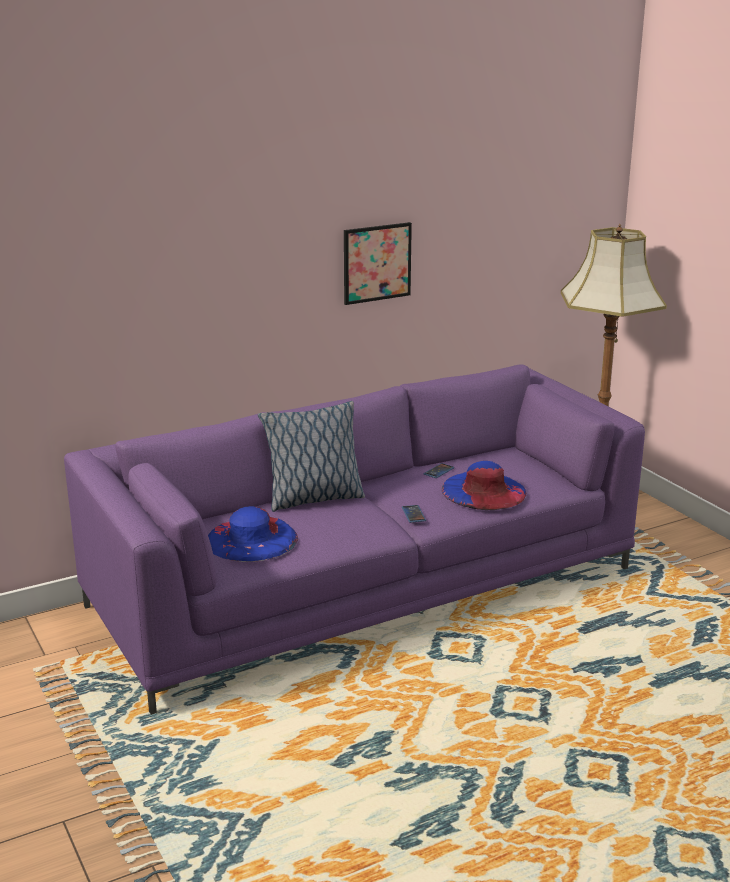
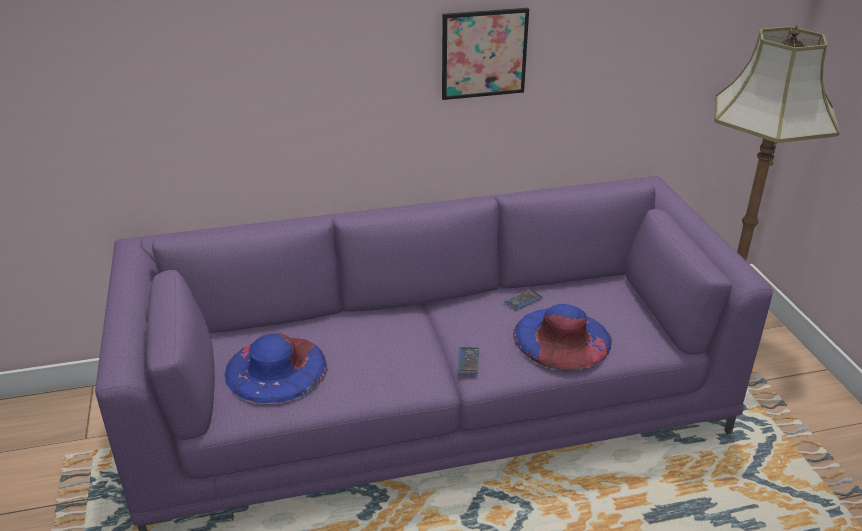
camera: 15 degrees right, 10 degrees up
(313, 499) = (370, 319): pillow -> none

